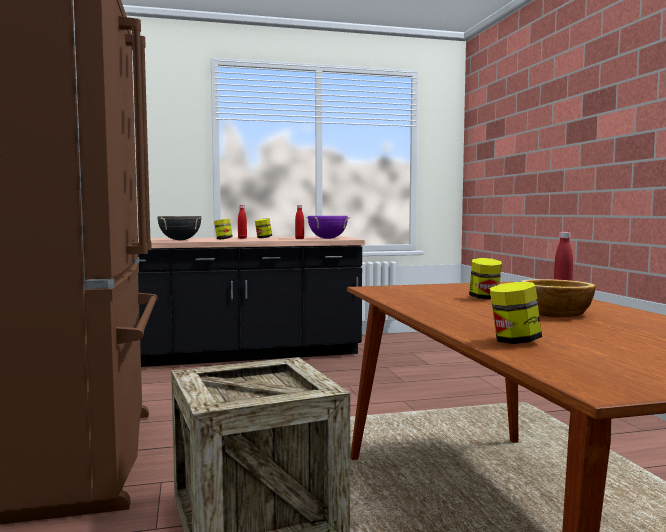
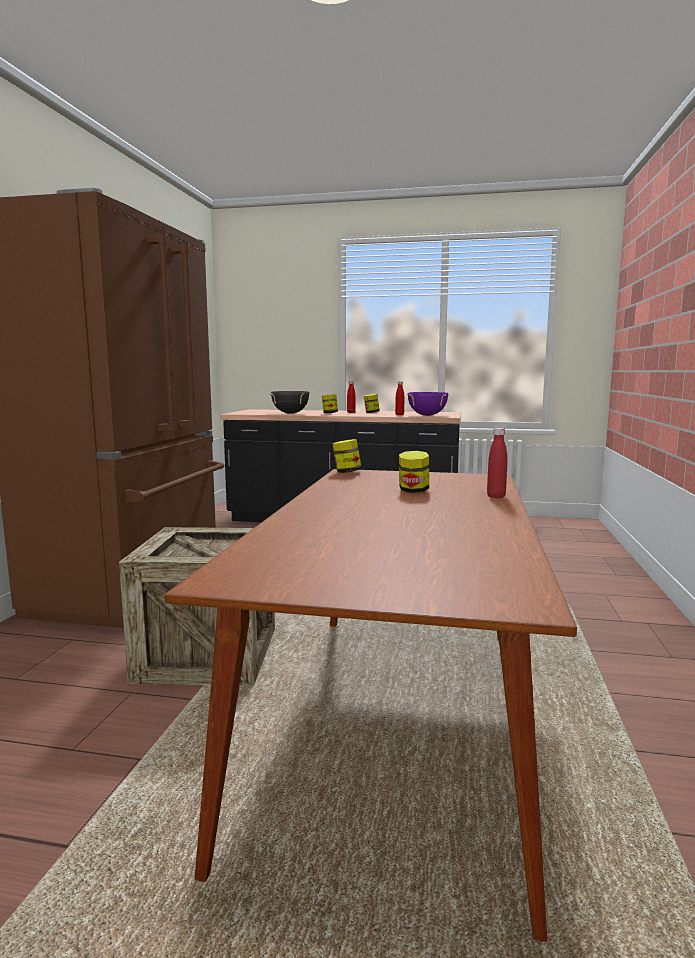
camera: 25 degrees right, 5 degrees up
(514, 341) = (289, 535): jar -> jar (346, 472)
(554, 313) = (420, 513): bowl -> none

